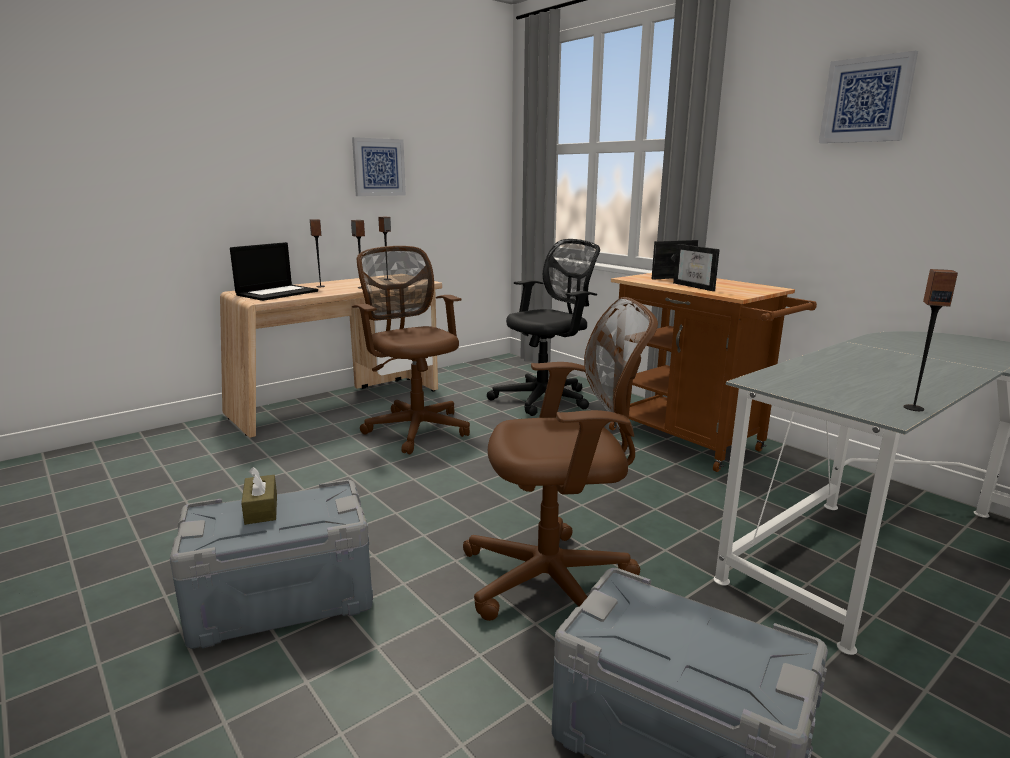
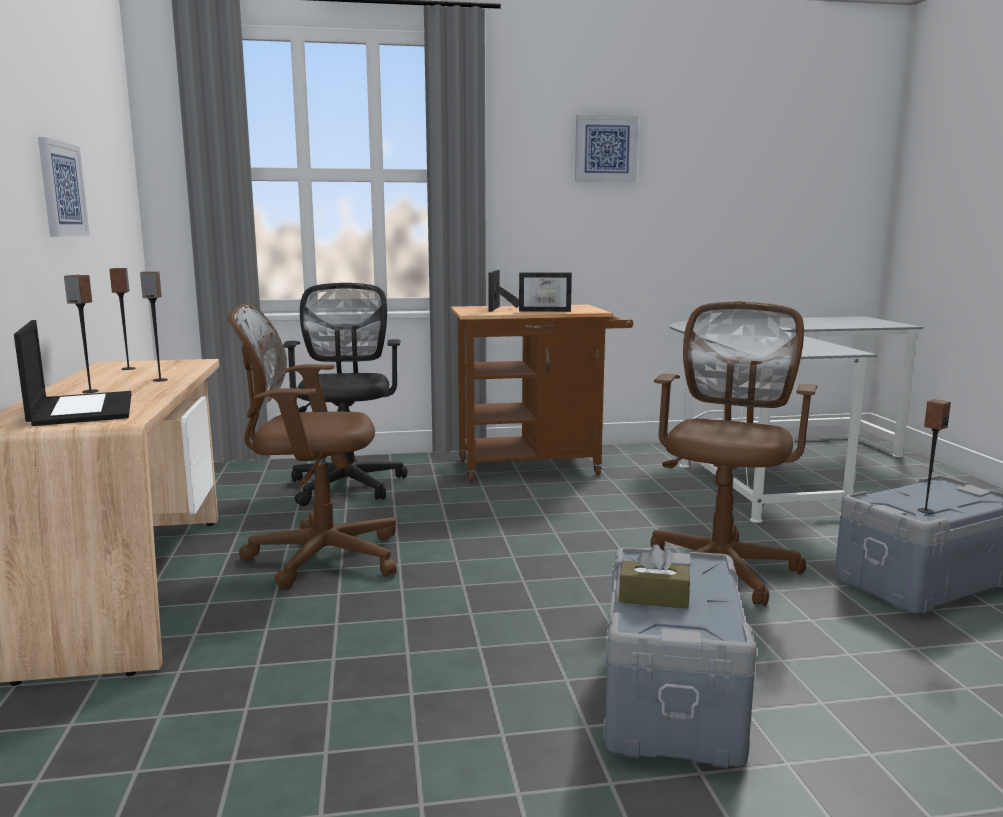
camera: 60 degrees left, 5 degrees down
(913, 408) = (840, 347): speaker -> speaker (925, 511)

